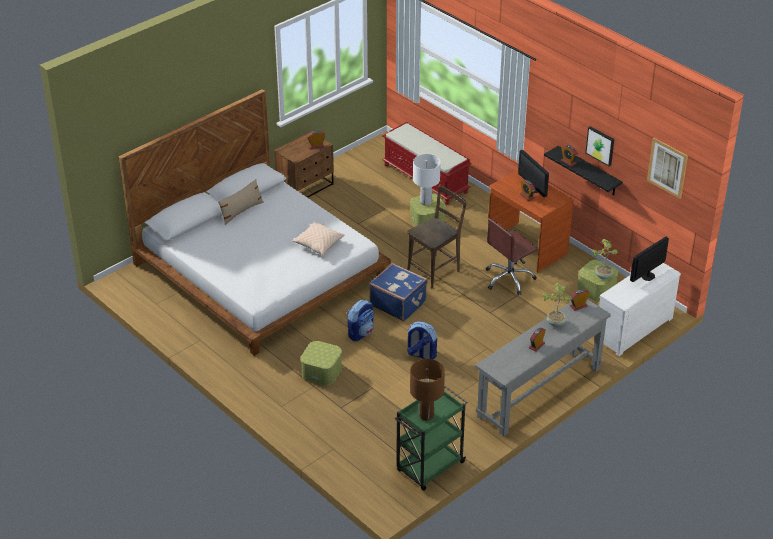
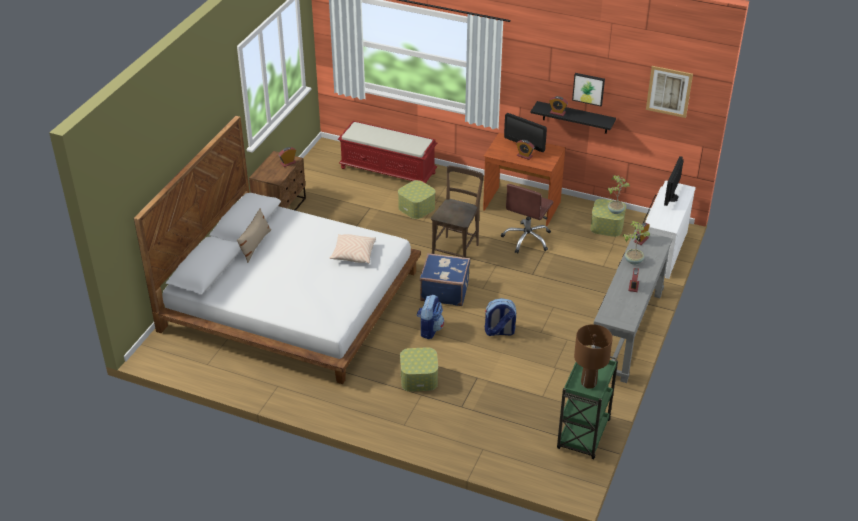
camera: 25 degrees left, 0 degrees up
(425, 202) = (413, 189): white table lamp -> none

